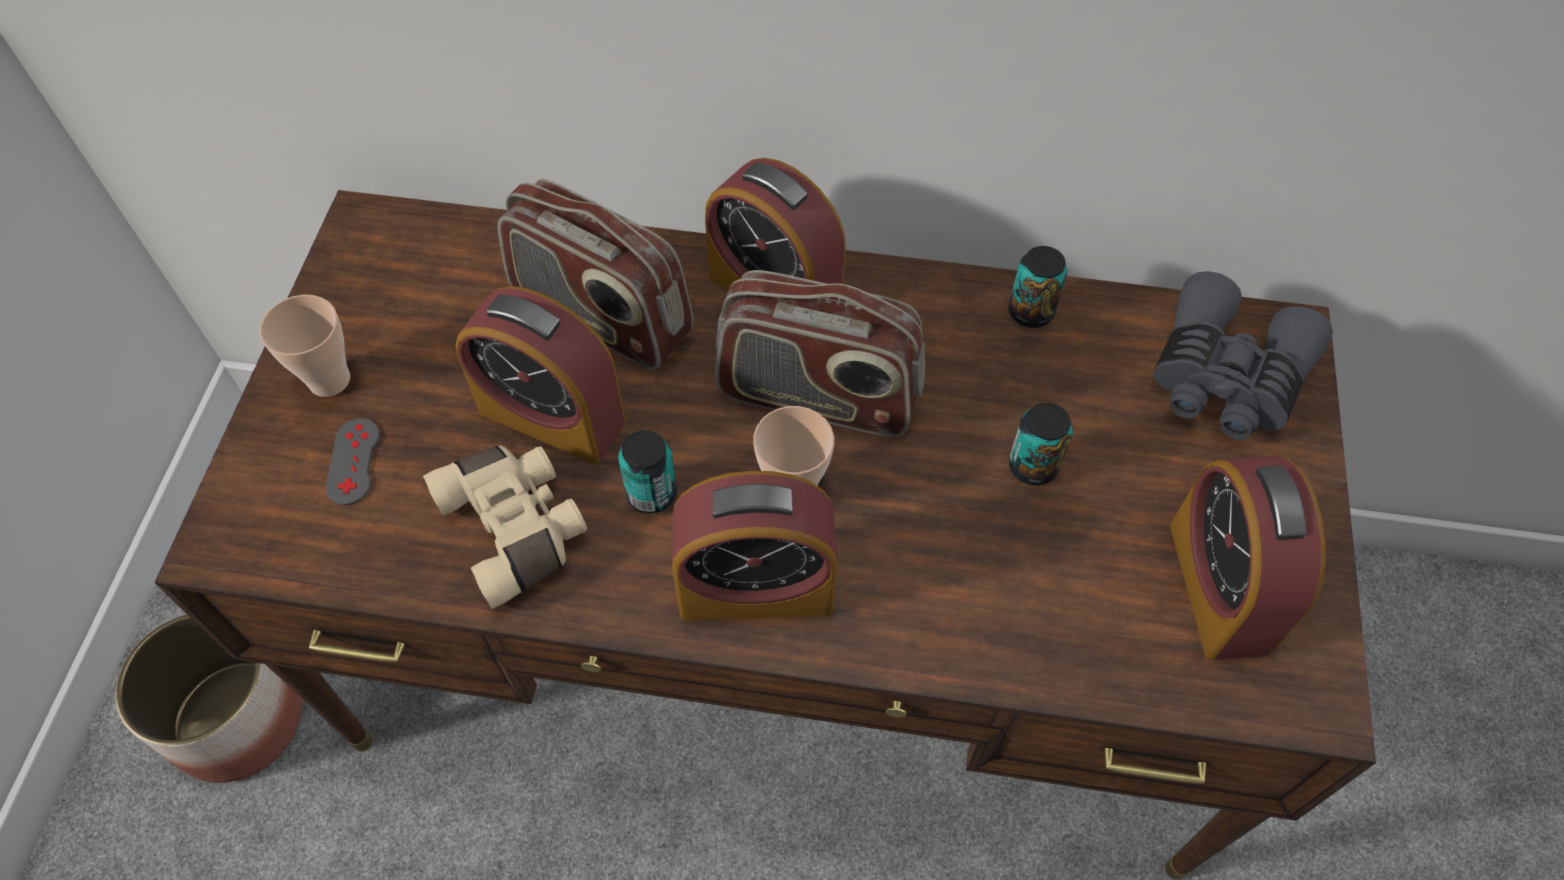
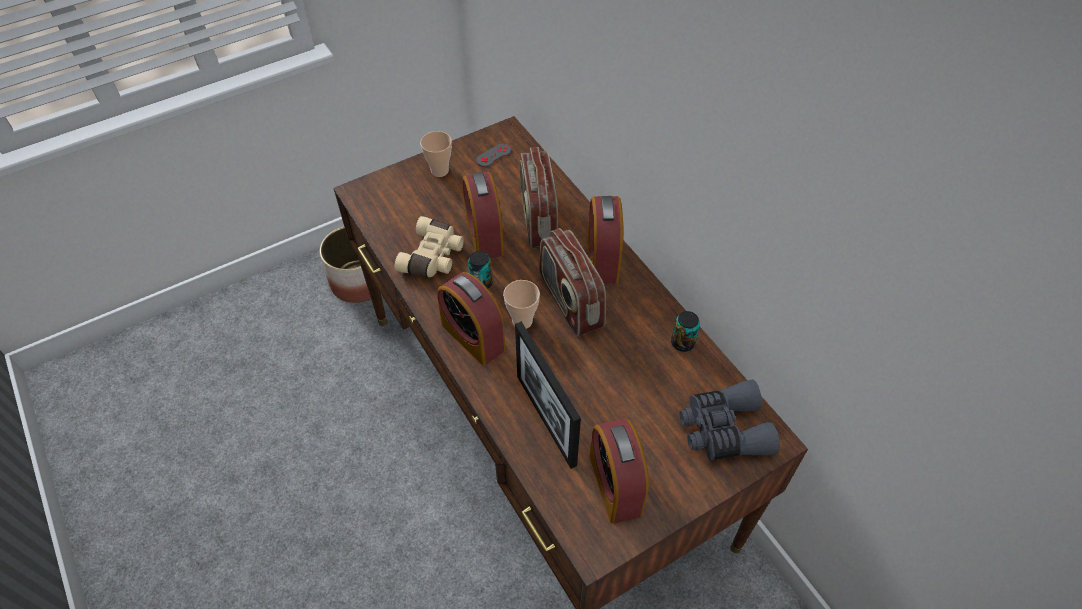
camera: 50 degrees right, 5 degrees down
(353, 461) = (416, 199): grey game controller -> grey game controller (493, 155)
(1021, 597) = (546, 420): none -> picture frame
(1032, 466) = (608, 388): can -> none
(1219, 586) = (615, 484): alarm clock -> alarm clock turned 60 degrees counterclockwise

